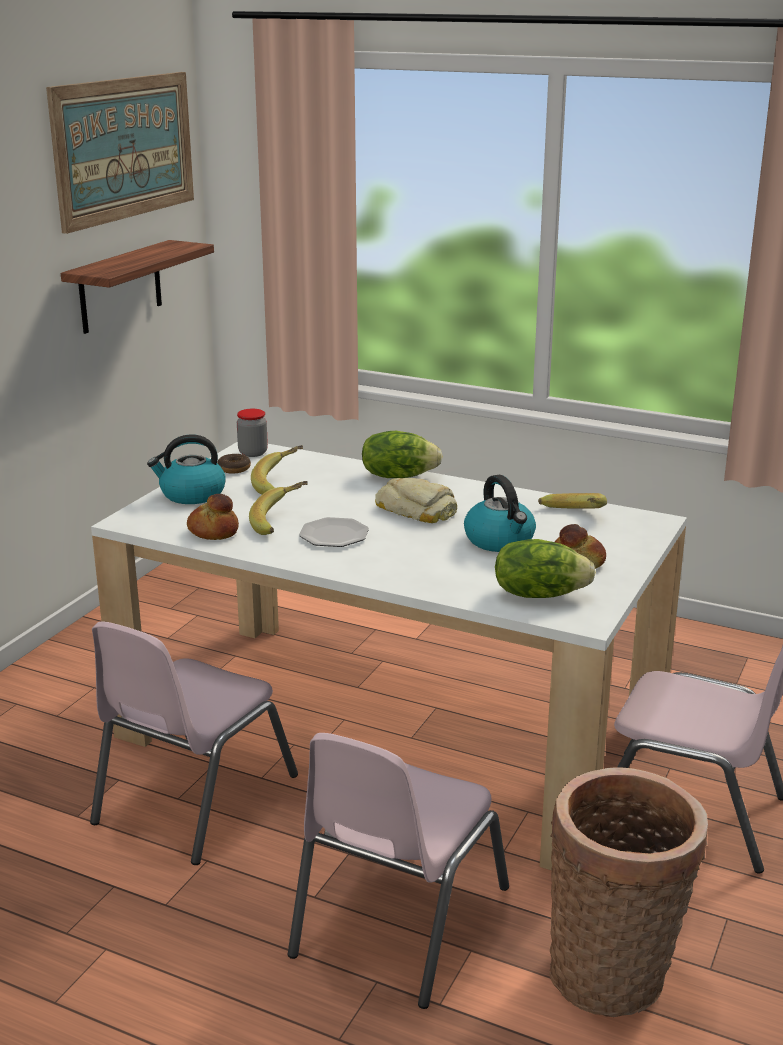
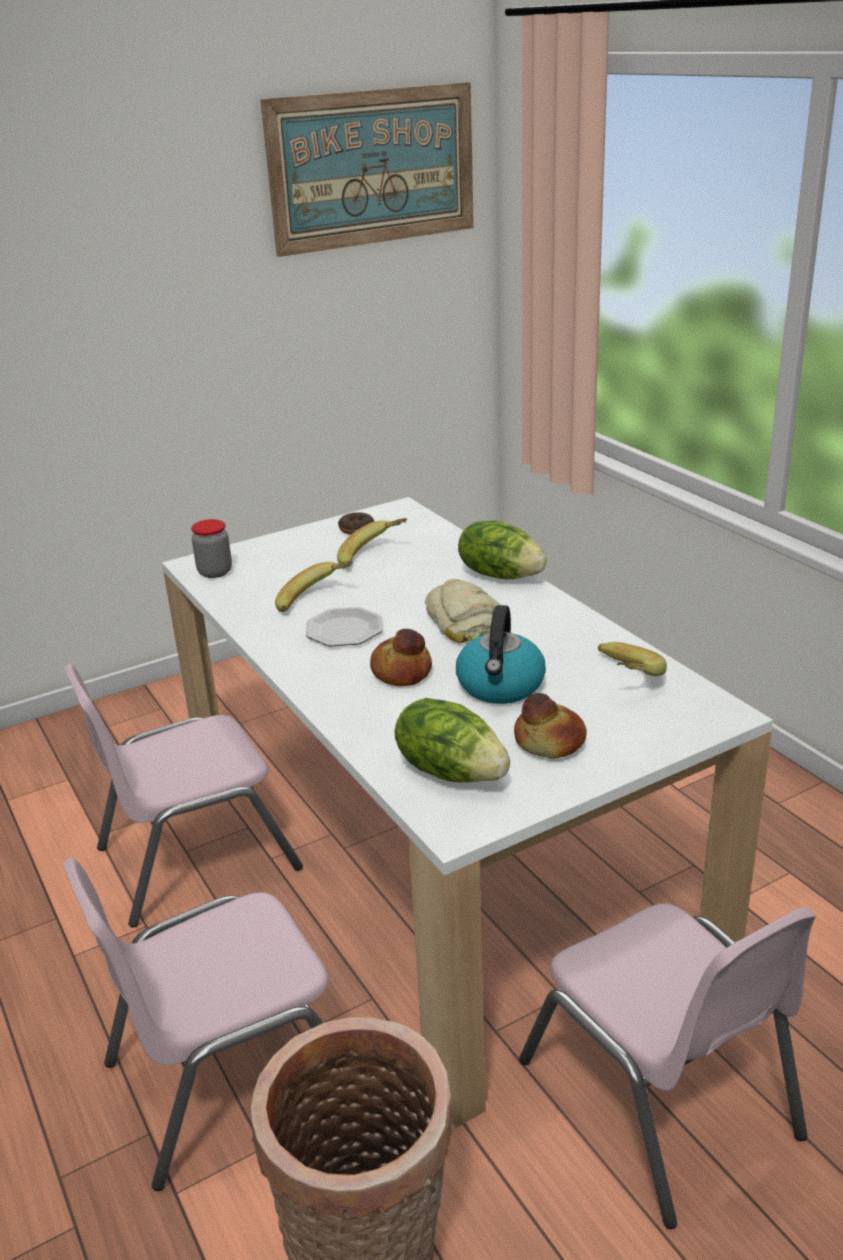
camera: 35 degrees right, 5 degrees up
(120, 287) = (359, 317): shelf -> none
(191, 494) = (283, 549): kettle -> none
(213, 531) = (247, 595): bread -> bread (402, 671)
(253, 453) = (396, 515): jar -> jar (215, 572)

